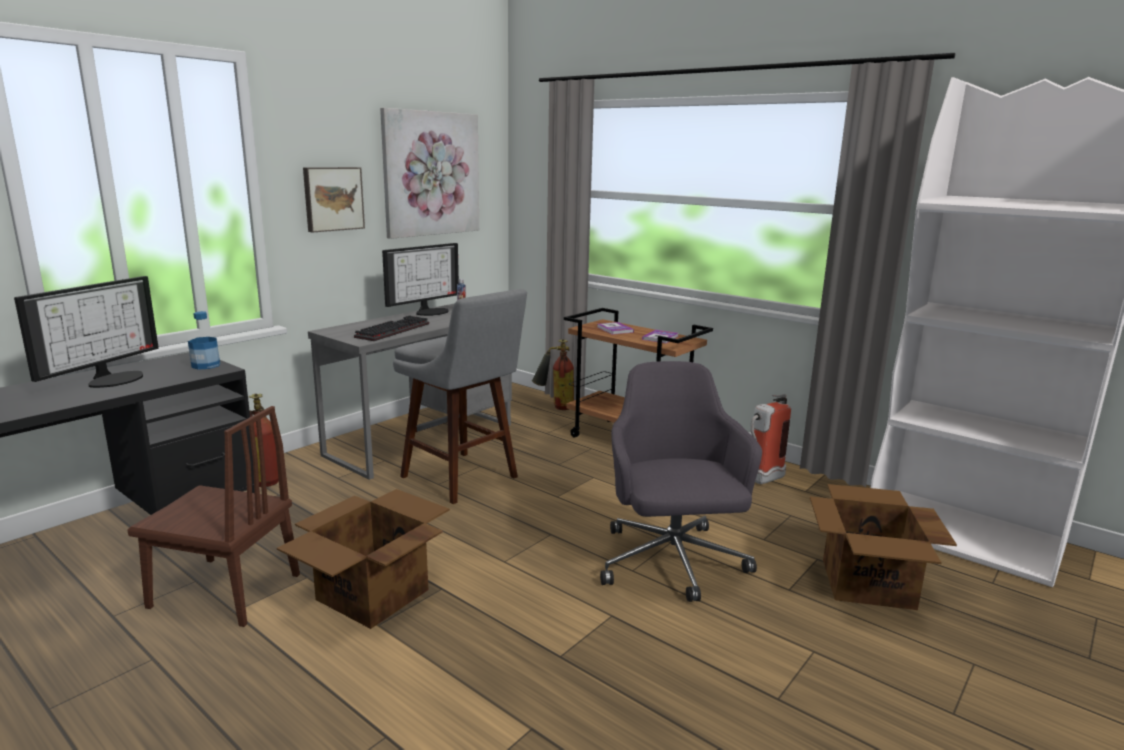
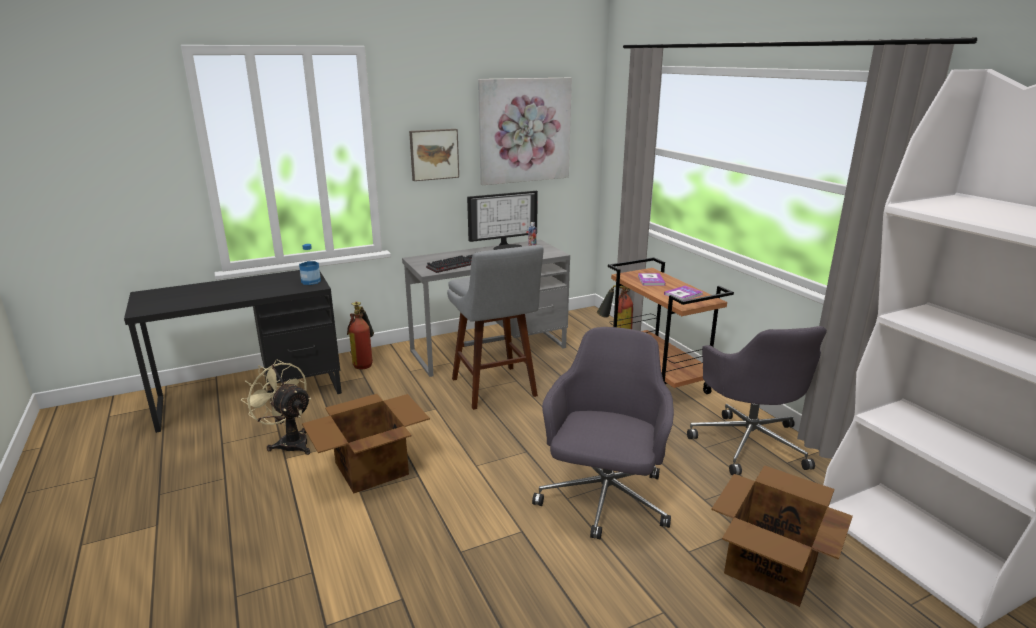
camera: 25 degrees right, 5 degrees up
(113, 379) = (251, 285): monitor -> none
(225, 590) = (289, 442): brown chair -> beige fan
(760, 480) = (749, 442): fire extinguisher -> grey office chair

